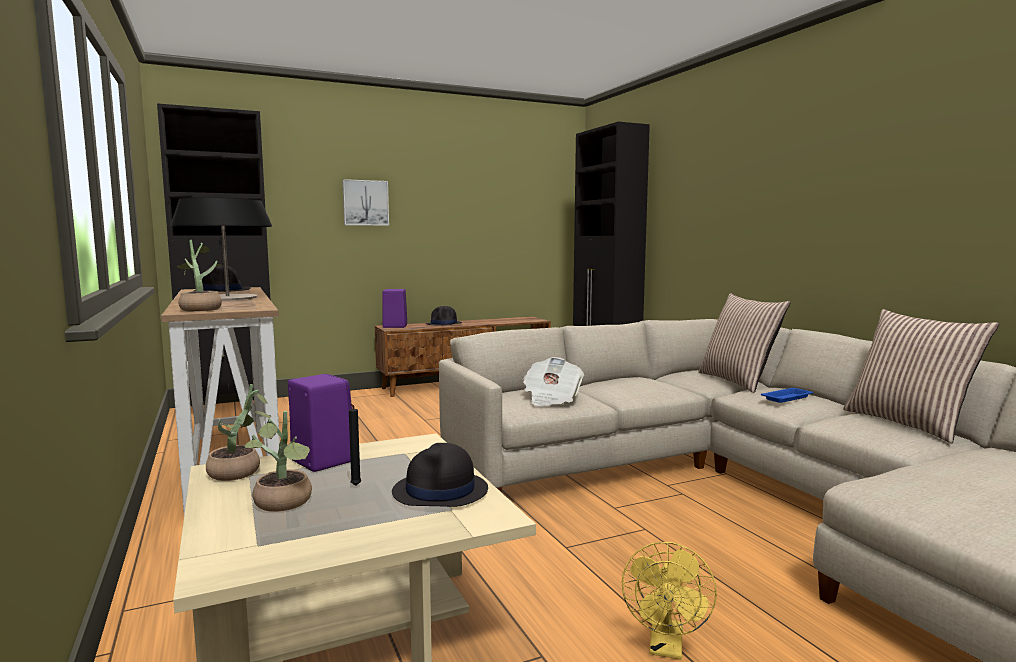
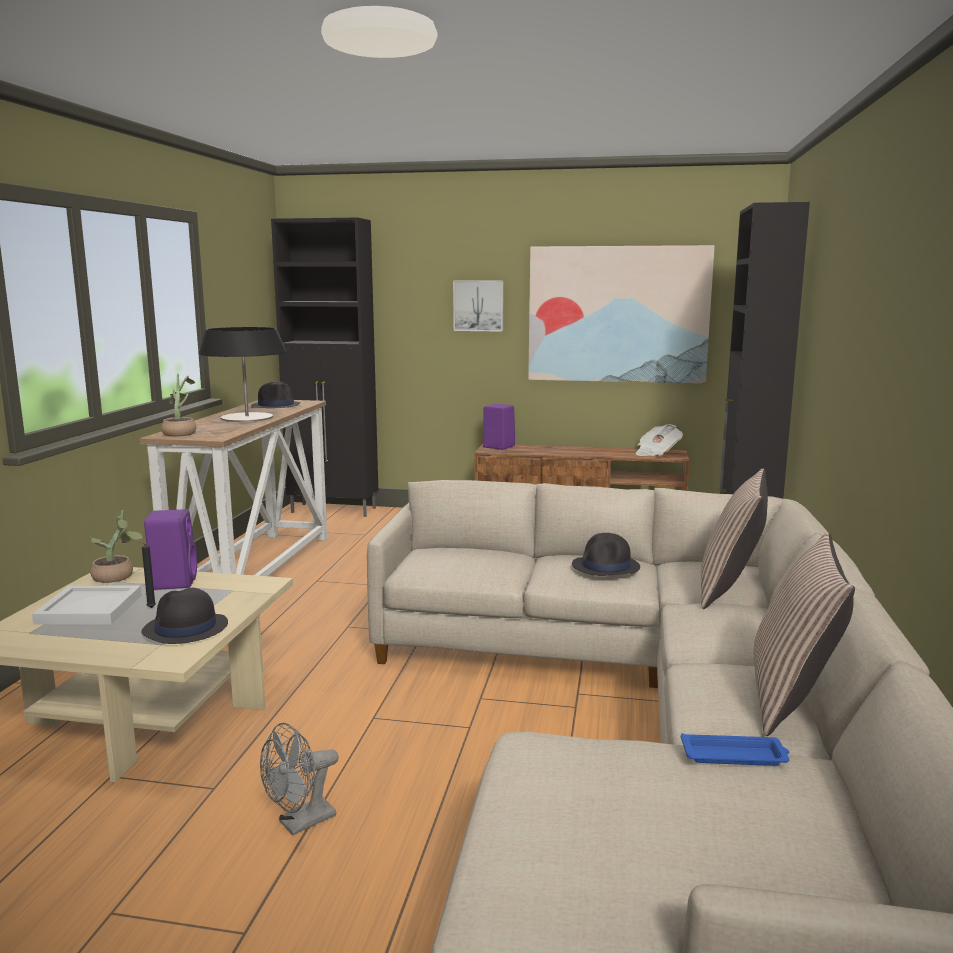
camera: 35 degrees right, 5 degrees up
(284, 504) = (90, 609): potted plant -> white tray
(444, 324) = (554, 450): black hat -> black hat (606, 567)
(479, 212) = (618, 314): none -> picture
(551, 398) = (467, 565): newspaper -> newspaper (656, 453)
(666, 647) = (300, 823): yellow fan -> grey fan
(787, 398) = (721, 625): blue tray -> blue tray (735, 756)

